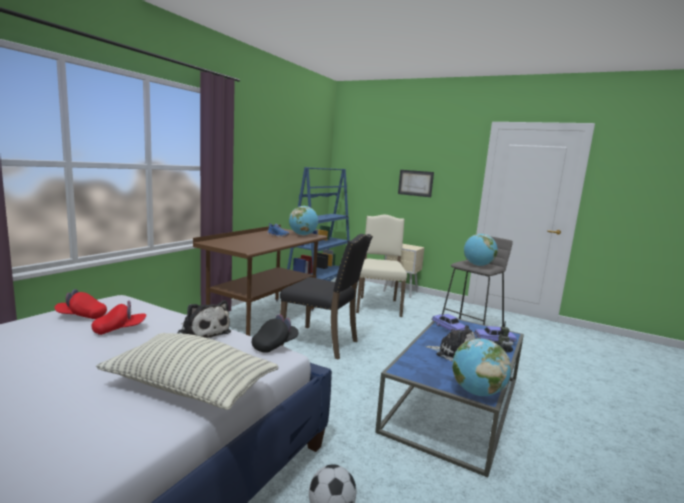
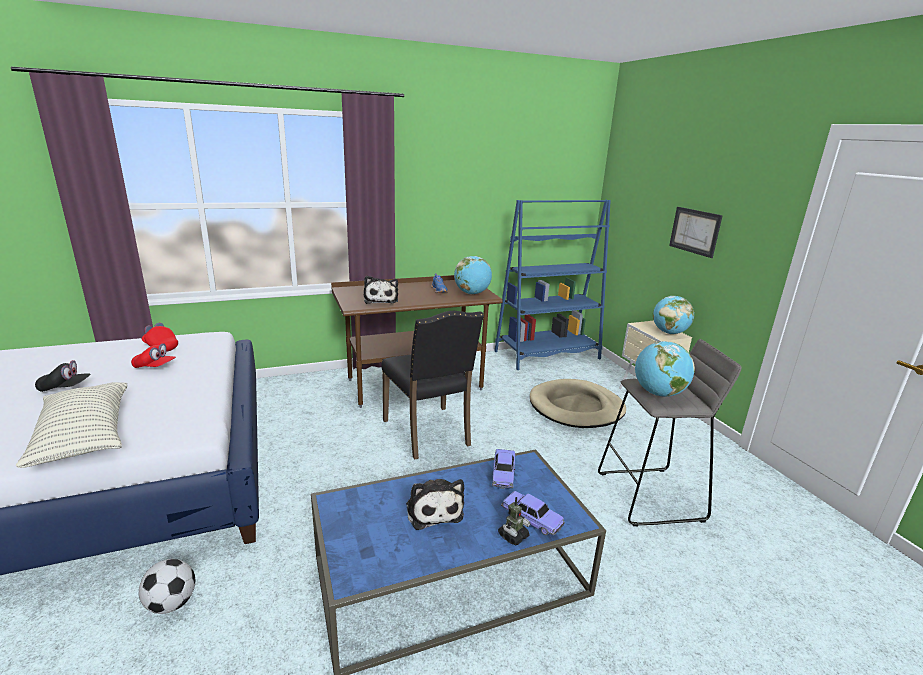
camera: 40 degrees right, 10 degrees up
(203, 332) = (193, 389): plush toy -> plush toy (381, 300)
(275, 345) = (208, 422): black cap -> black cap (65, 387)
(378, 306) = (576, 407): beige chair -> beige dog bed
(476, 392) = (352, 570): globe -> globe (669, 333)

